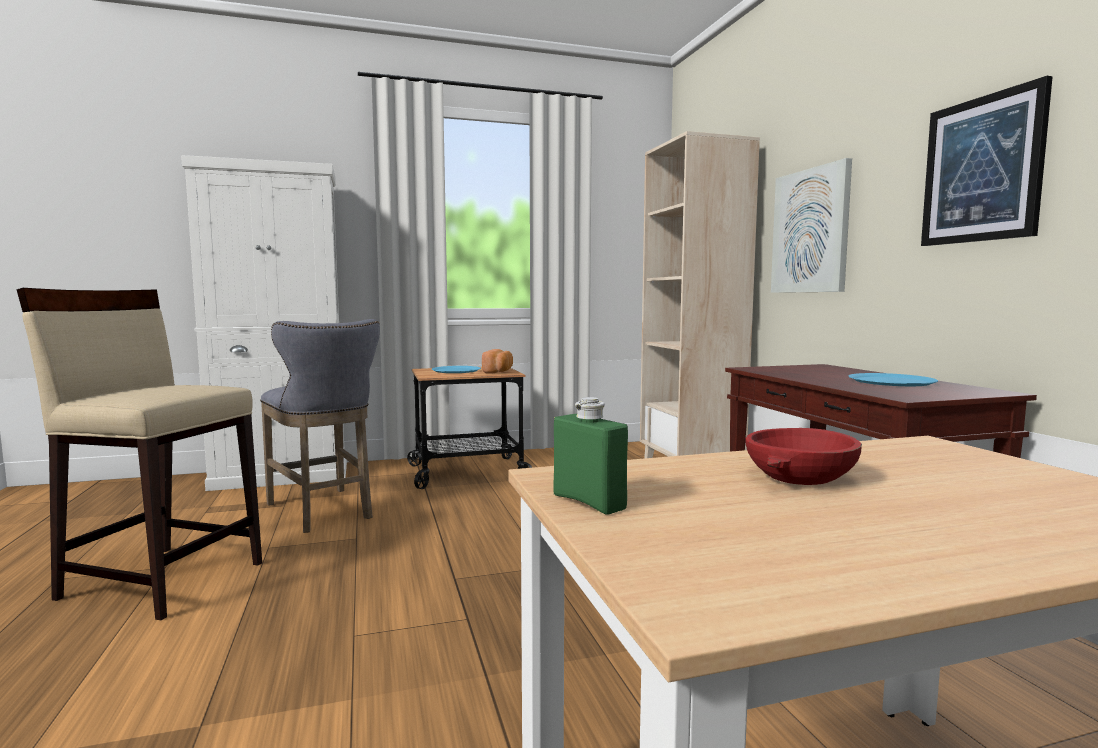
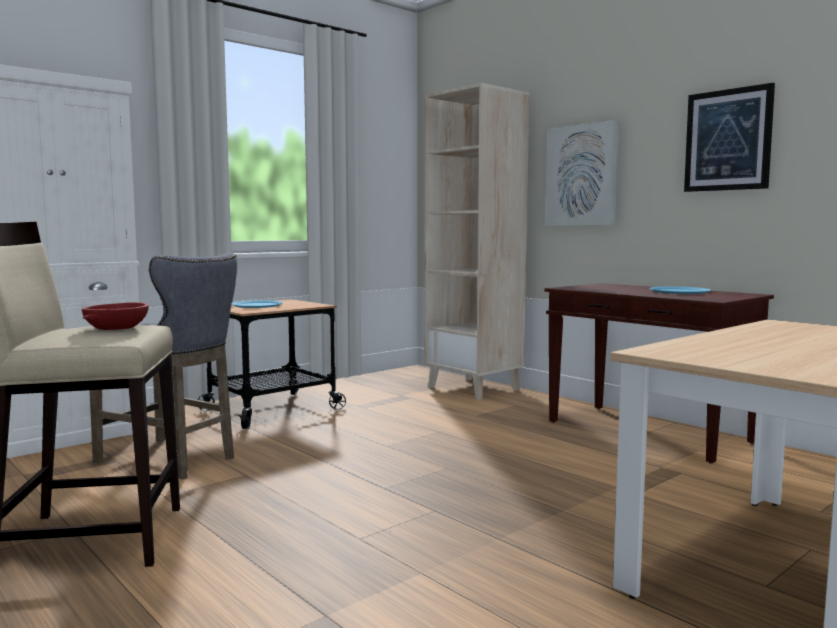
camera: 25 degrees left, 0 degrees up
(498, 372) = (304, 304): bread -> none
(589, 502) = (706, 359): green bottle -> none
(801, 477) = (767, 341): red bowl -> red bowl (117, 328)

